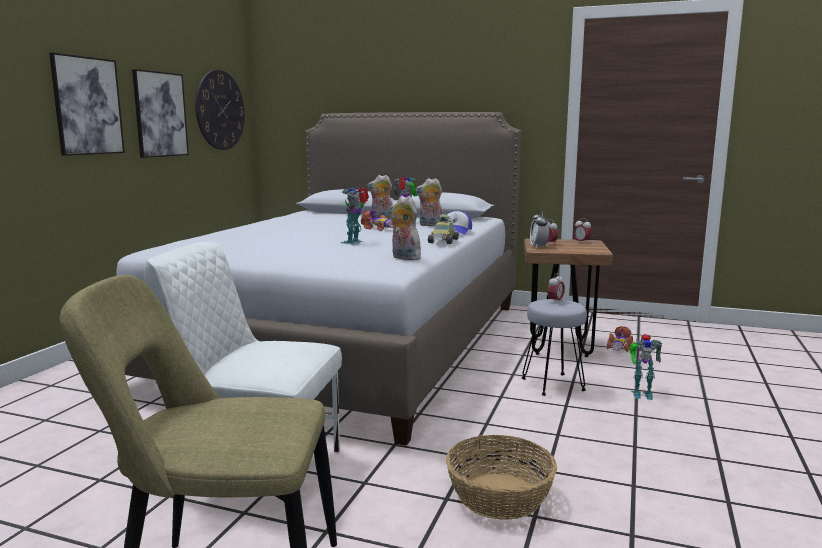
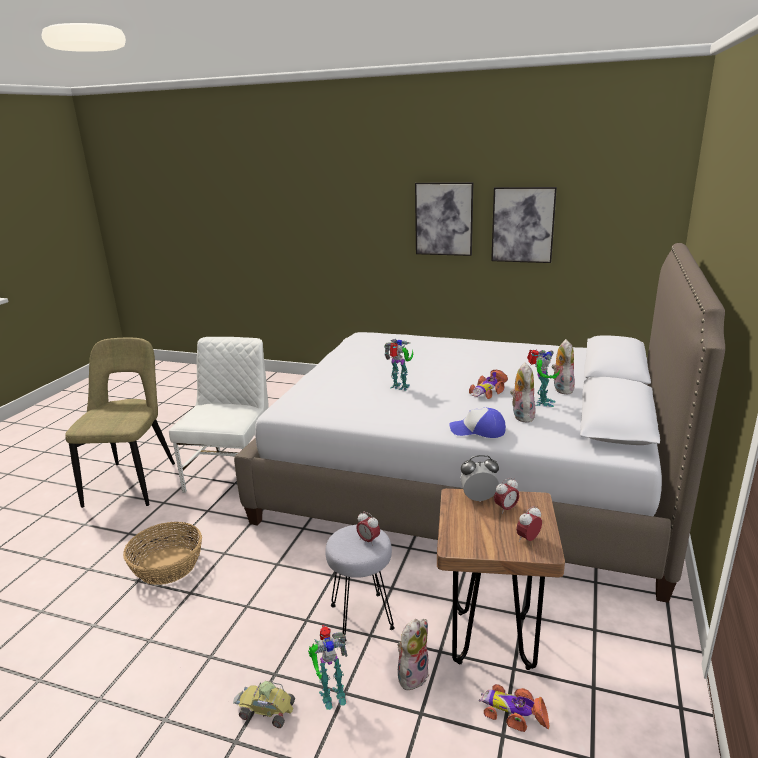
camera: 90 degrees right, 10 degrees up
(220, 110) = (618, 220): wall clock -> none
(403, 258) = (325, 410): plush toy -> plush toy (412, 674)
(443, 241) = (411, 425): toy car -> toy car (265, 711)
(641, 394) = (331, 694): toy robot -> toy robot turned 120 degrees counterclockwise

